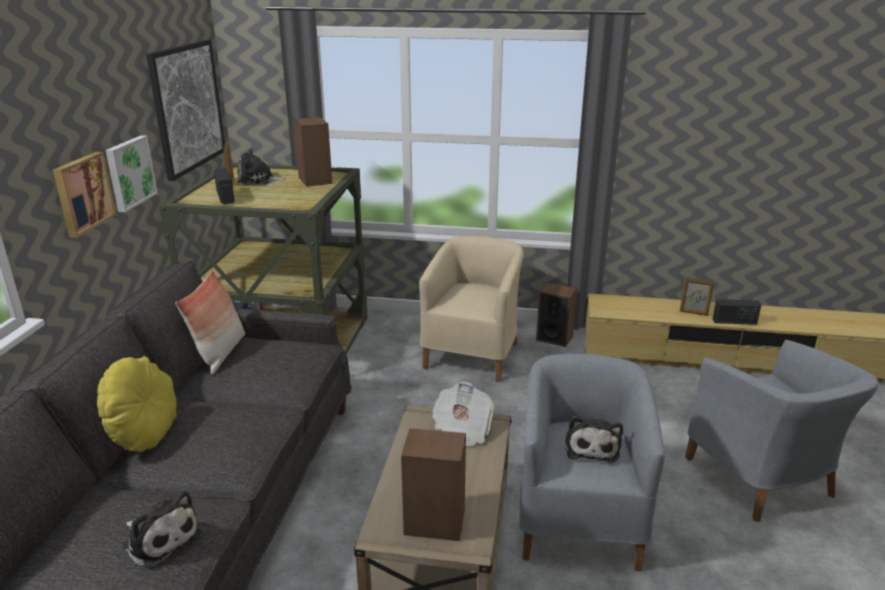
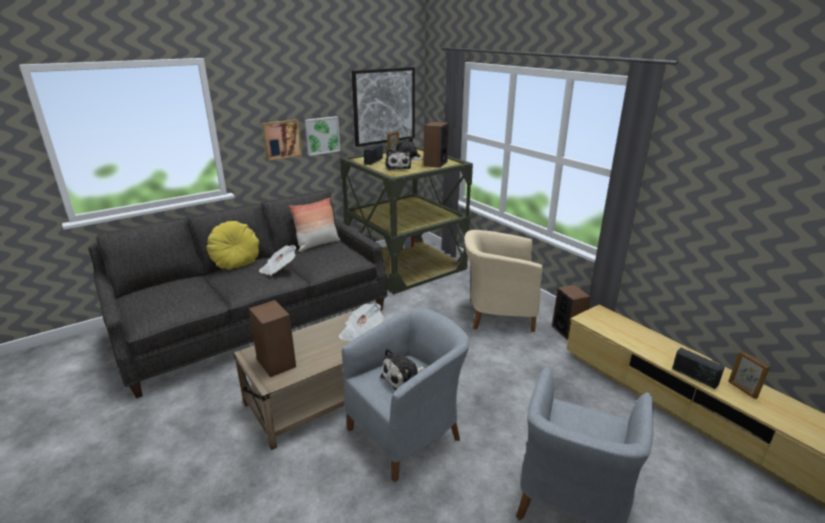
camera: 45 degrees right, 0 degrees up
(160, 539) = (176, 302): plush toy -> plush toy (397, 167)
(236, 409) = (279, 269): none -> newspaper
(473, 353) = (497, 314): beige armchair -> beige armchair turned 150 degrees counterclockwise
(693, 313) = (666, 353): picture frame -> picture frame (742, 390)

